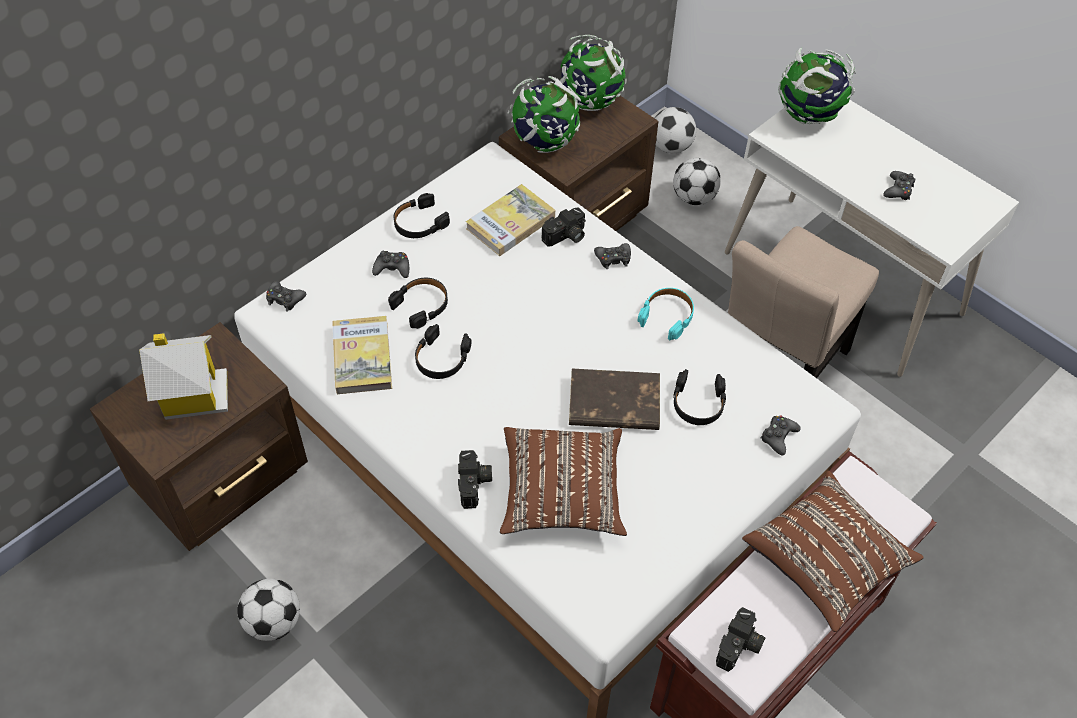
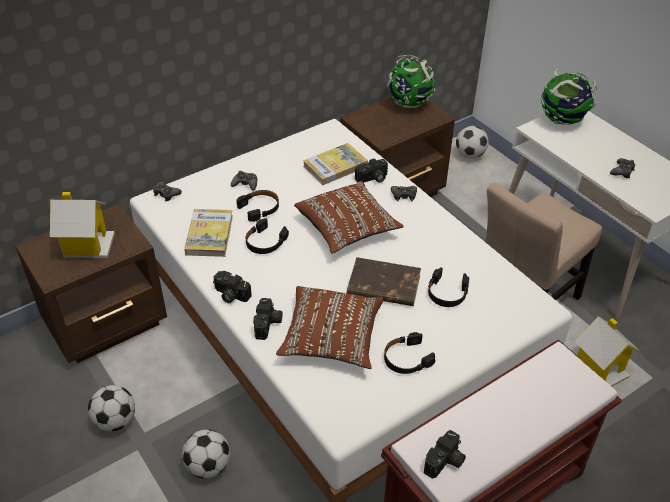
camera: 10 degrees right, 10 degrees down
(413, 447) = (230, 295): none -> camera
(419, 223) = (271, 160): black headphones -> black headphones (406, 359)
(544, 142) = (371, 123): globe -> none
(667, 316) = (435, 235): turquoise headphones -> none
(694, 197) = (480, 187): football -> football (208, 466)
(778, 437) = (504, 323): black game controller -> none
(826, 560) = (526, 410): brown pillow -> brown pillow (347, 228)
(887, 449) = (600, 367): none -> toy house

